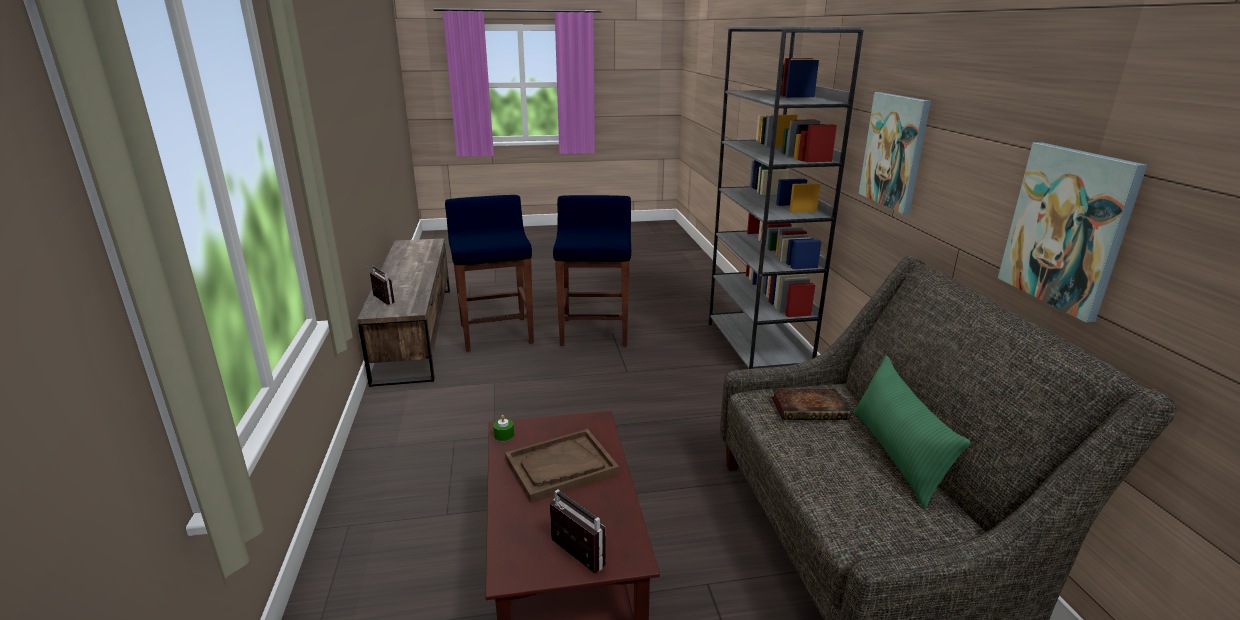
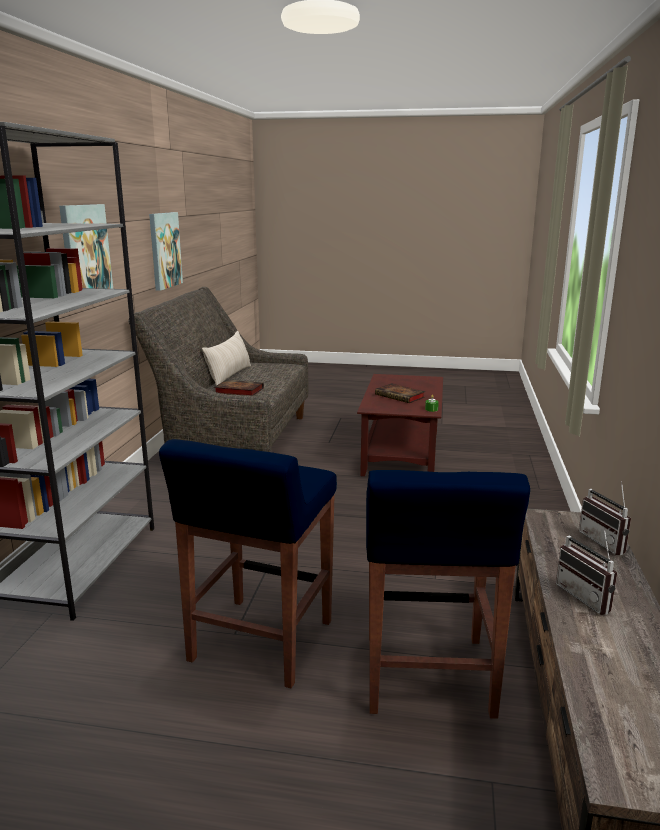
camera: 160 degrees left, 5 degrees down
(561, 467) = (401, 396): brown tray -> book
(571, 557) = (407, 378): radio -> radio (588, 597)
(896, 455) = (229, 376): green pillow -> beige pillow

